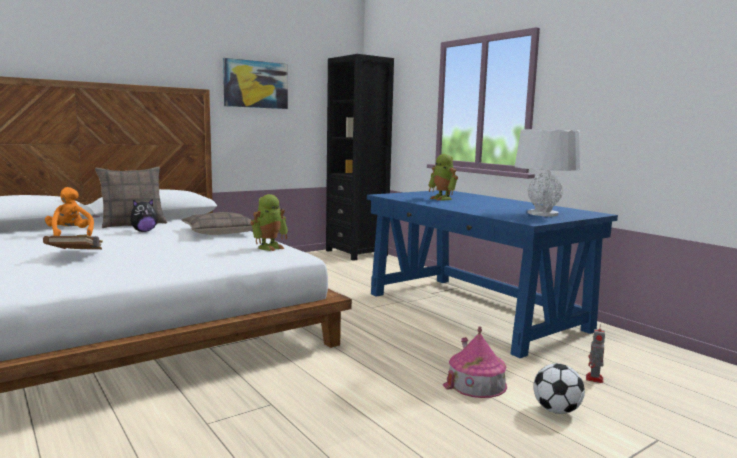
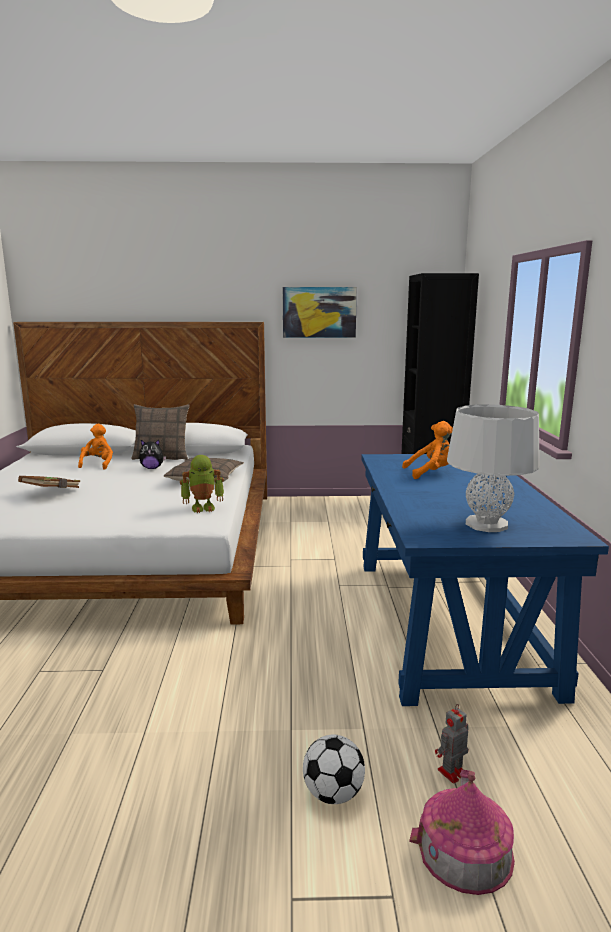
camera: 35 degrees right, 5 degrees up
(442, 199) = (431, 473): toy robot -> orange plush toy
(476, 383) = (302, 719): toy house -> toy house (464, 849)

